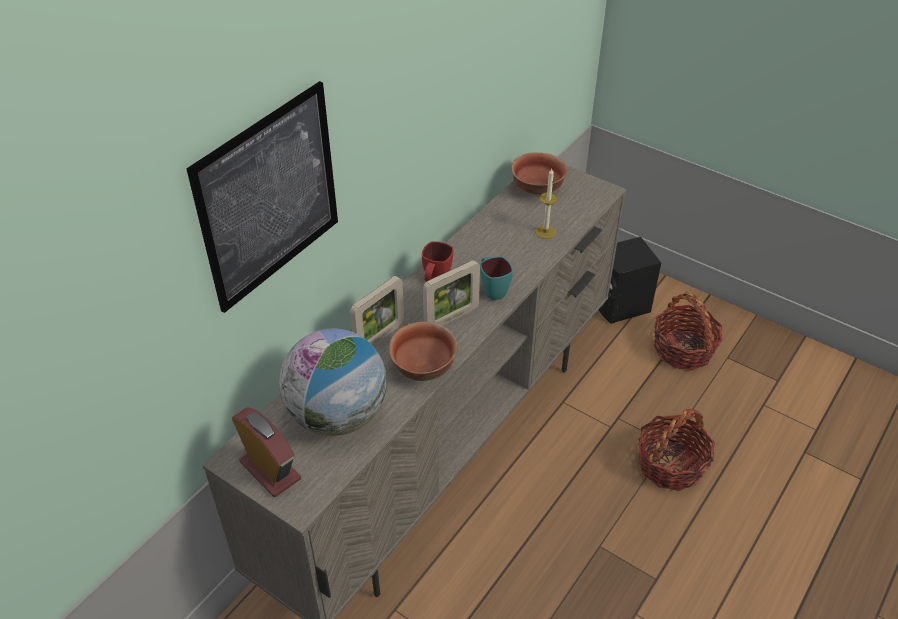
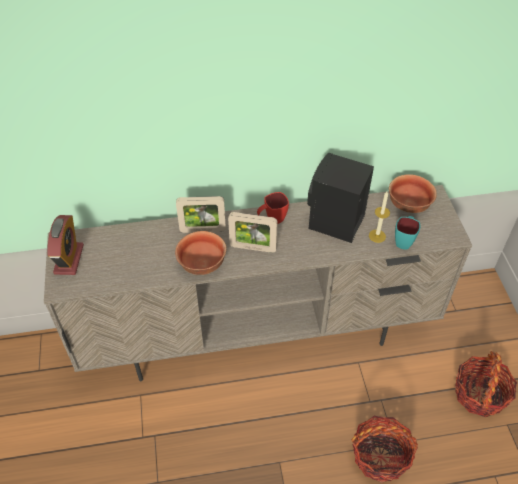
camera: 45 degrees right, 5 degrees up
(269, 197) = (123, 96): picture -> none
(338, 415) = (130, 256): globe -> none
(492, 290) = (297, 248): turquoise mug -> turquoise mug (404, 240)
(621, 306) = (469, 333): black speaker -> black speaker (335, 223)

